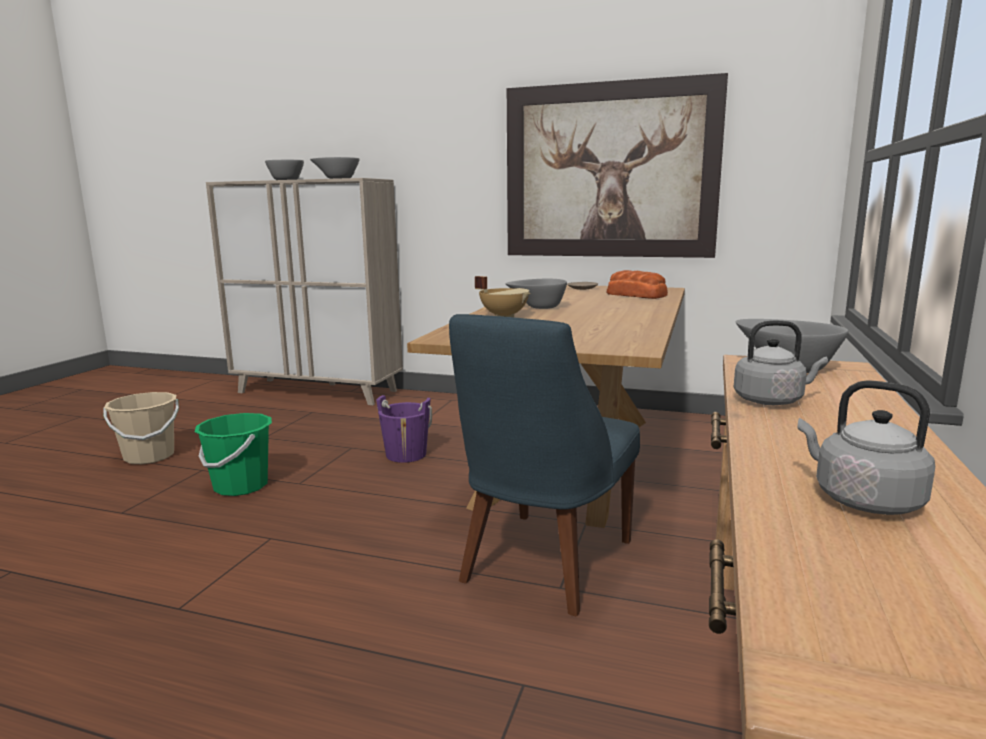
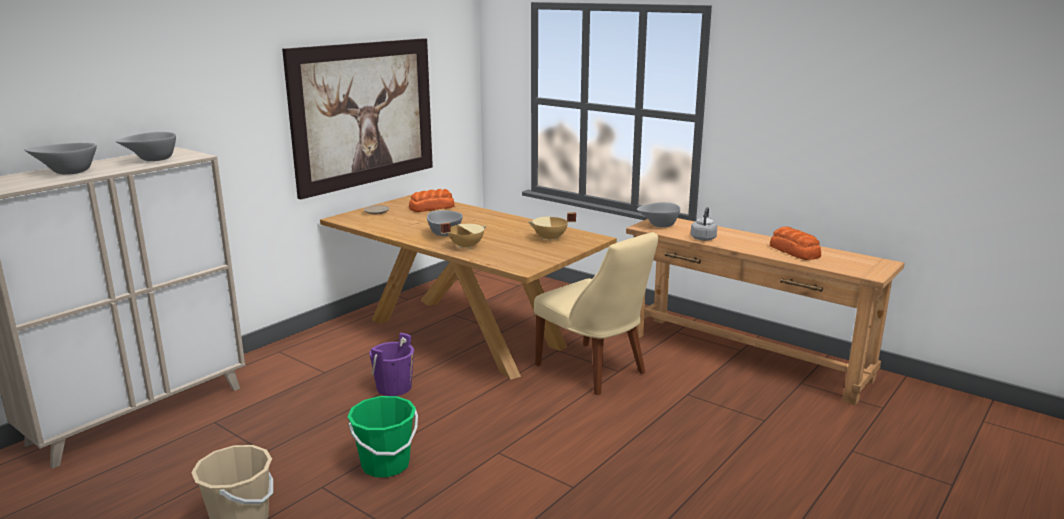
camera: 70 degrees left, 5 degrees up
(543, 564) = (594, 370): blue chair -> beige chair
(590, 334) = (550, 239): none -> beige cooking pot
(861, 500) = (794, 252): grey kettle -> bread

